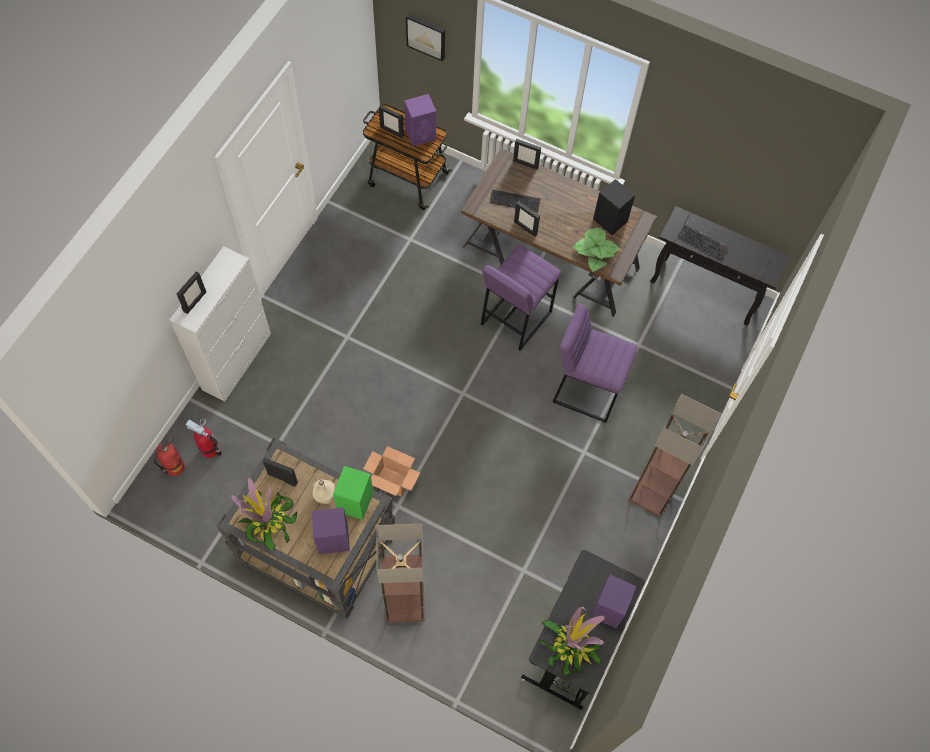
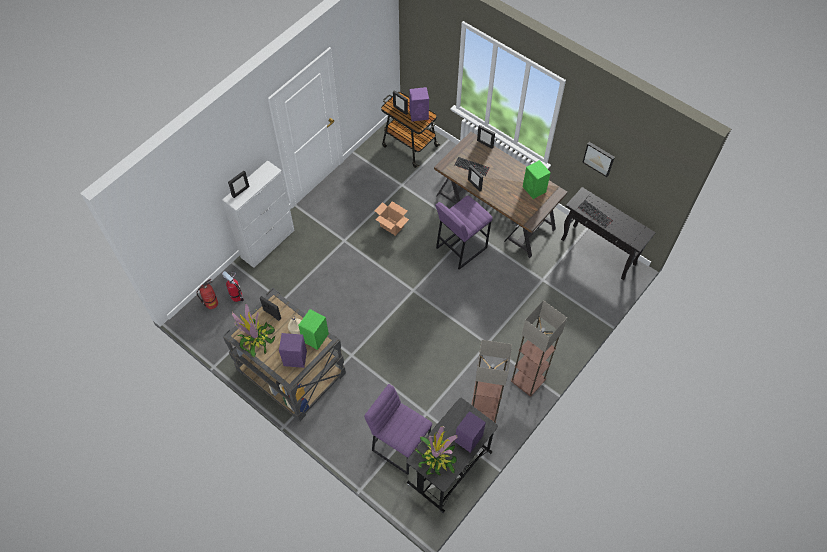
camera: 15 degrees right, 5 degrees down
(393, 481) = (352, 339): cardboard box -> cardboard box (392, 226)
(404, 603) = (340, 419): floor lamp -> floor lamp (483, 413)
(426, 36) = (430, 48): picture -> picture (599, 158)
(586, 390) = (498, 303): purple stool -> purple stool (399, 446)
(595, 251) = (519, 207): potted plant -> none
(610, 221) = (534, 189): black speaker -> green speaker

